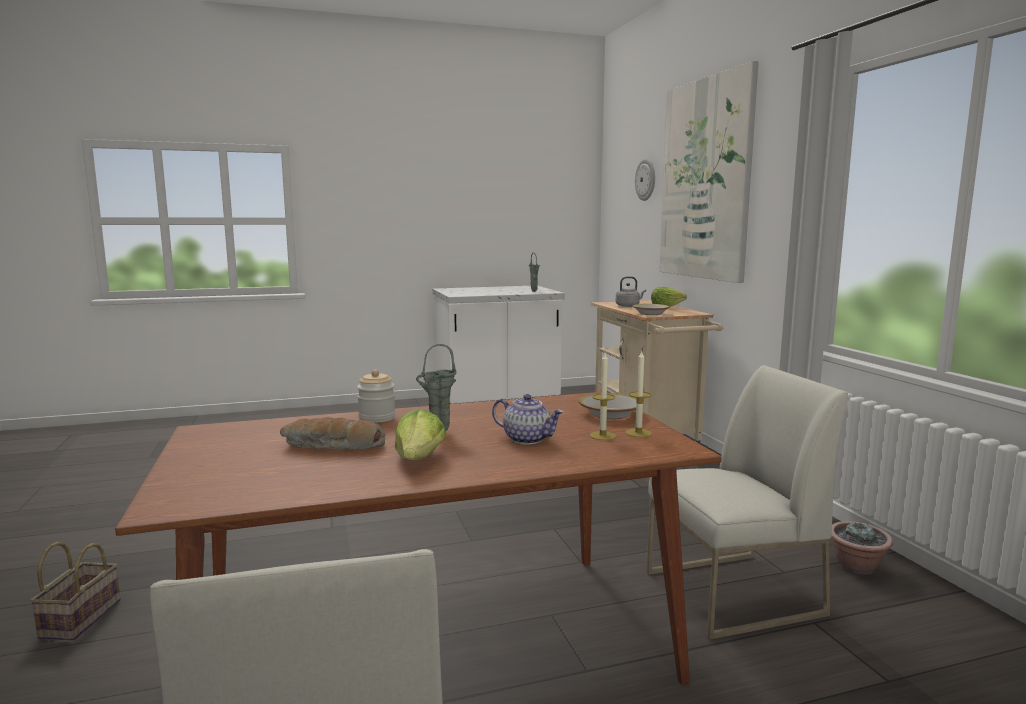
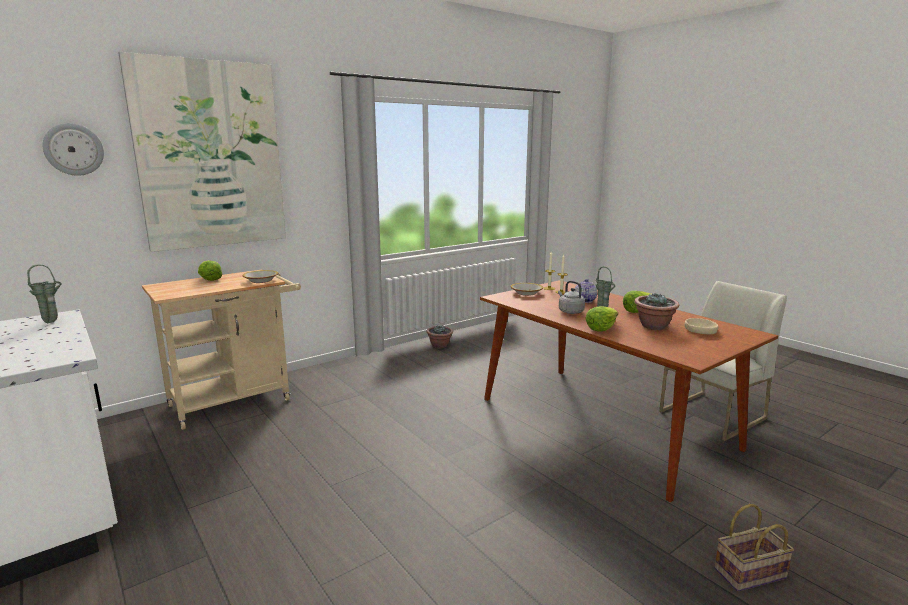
camera: 110 degrees left, 5 degrees up
(260, 470) = (700, 330): none -> beige bowl
(332, 447) = (654, 326): bread -> potted plant
(377, 418) = (601, 328): jar -> lettuce
(628, 306) = (198, 288): grey kettle -> grey kettle (569, 311)
(732, 594) = (486, 367): white chair -> none

